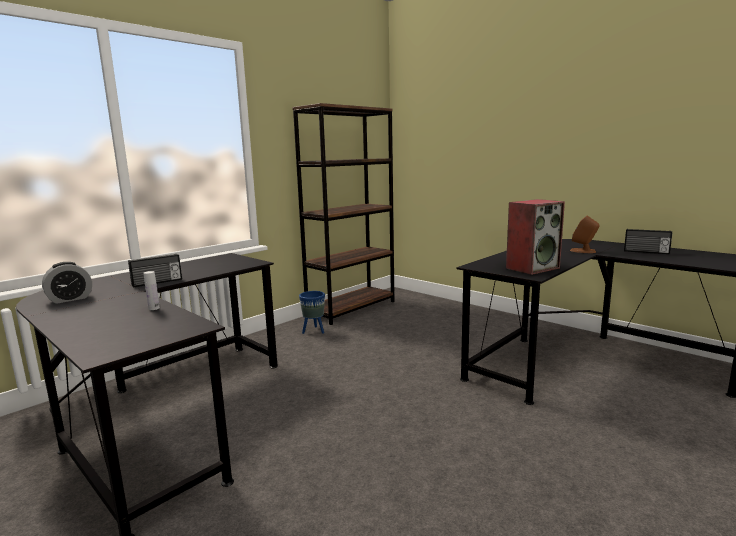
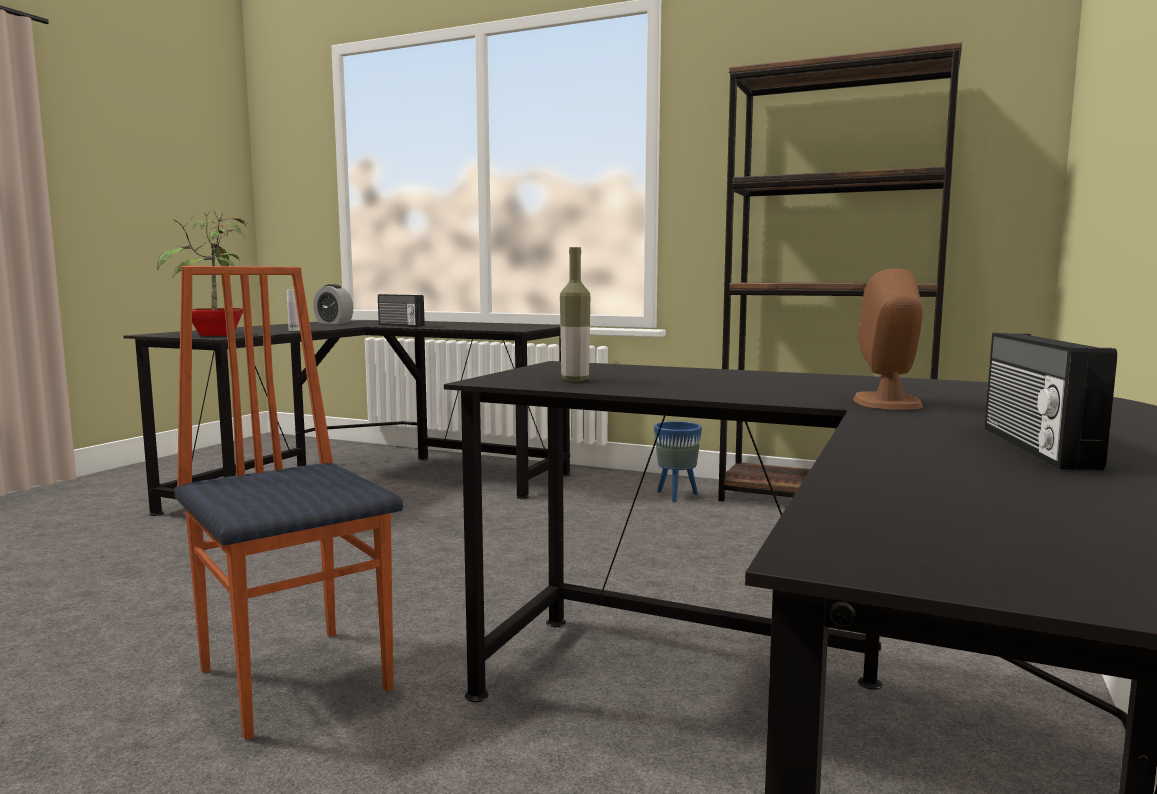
camera: 70 degrees right, 5 degrees down
(169, 330) = (216, 335): none -> potted plant
(508, 444) = (297, 677): none -> chair
(532, 268) = (575, 380): speaker -> bottle

